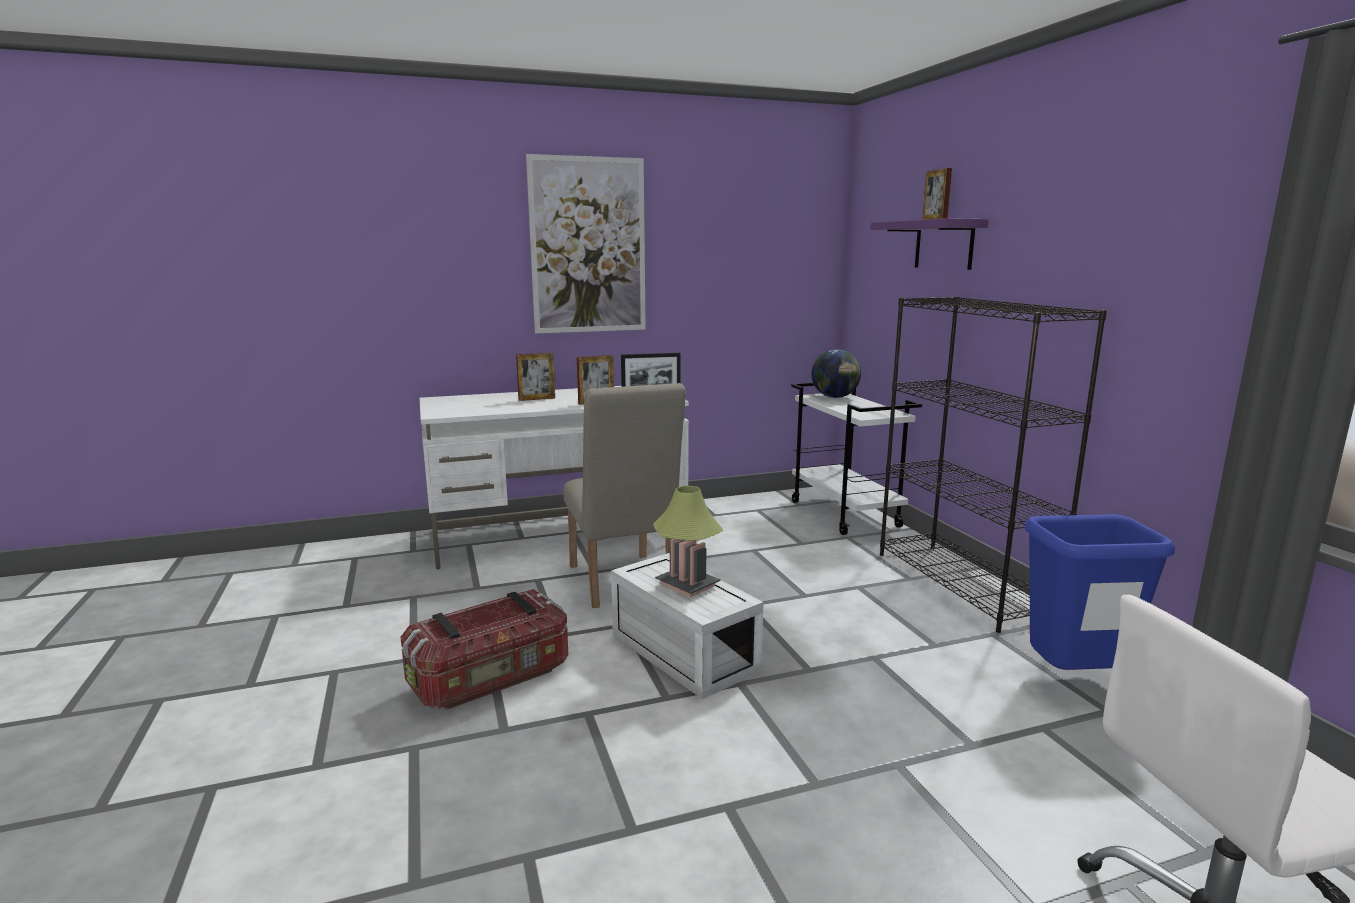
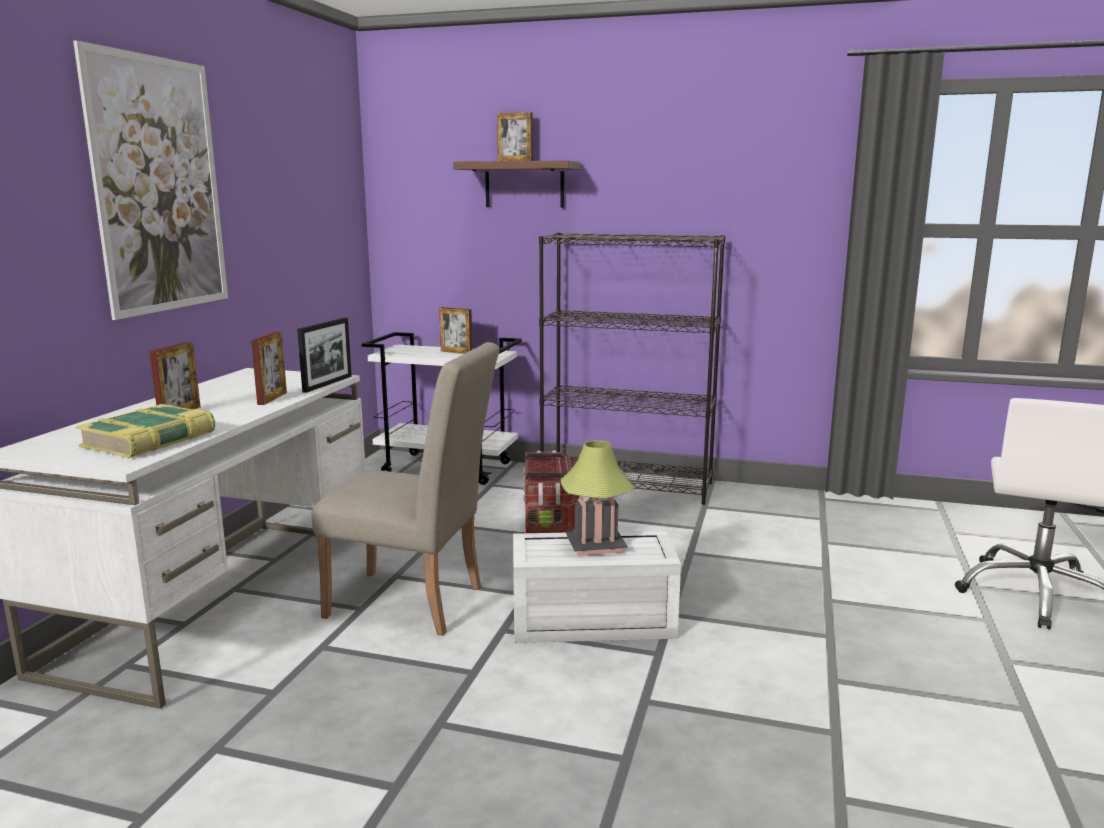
camera: 55 degrees left, 0 degrees up
(479, 408) = (150, 440): none -> book
(491, 678) = (515, 739): storage box -> storage box (549, 515)
(835, 397) = (409, 350): globe -> none
(862, 406) = (456, 352): none -> picture frame
(944, 244) = (524, 185): purple shelf -> brown shelf
(1072, 681) = (783, 512): blue trash can -> none

